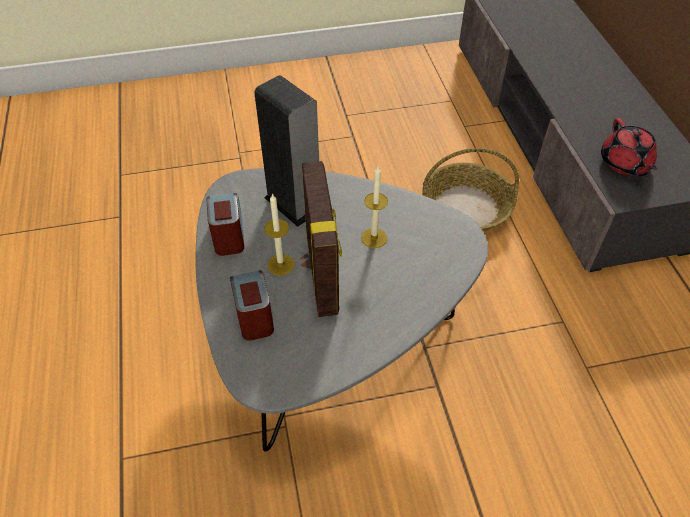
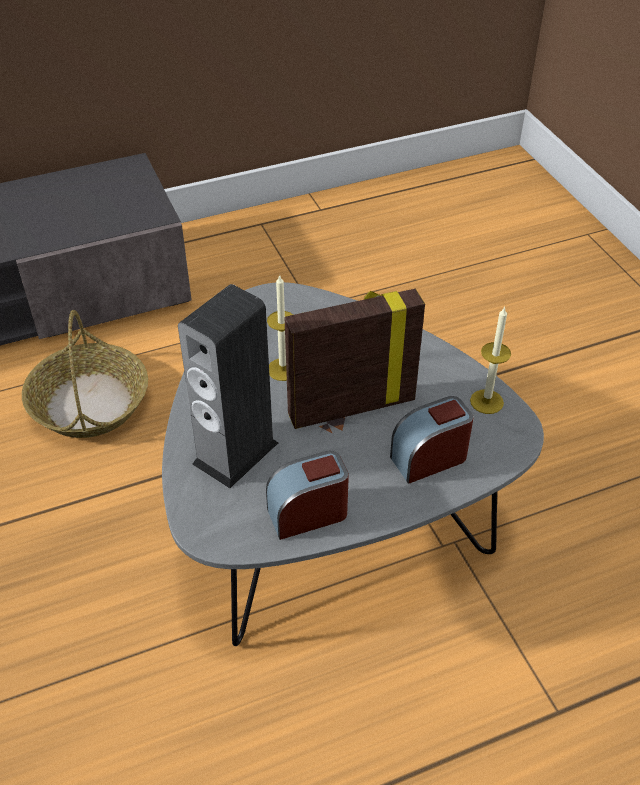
camera: 100 degrees left, 5 degrees down
(281, 265) = (346, 448): candle -> candle (486, 401)
(624, 164) = (102, 211): red teapot -> none

